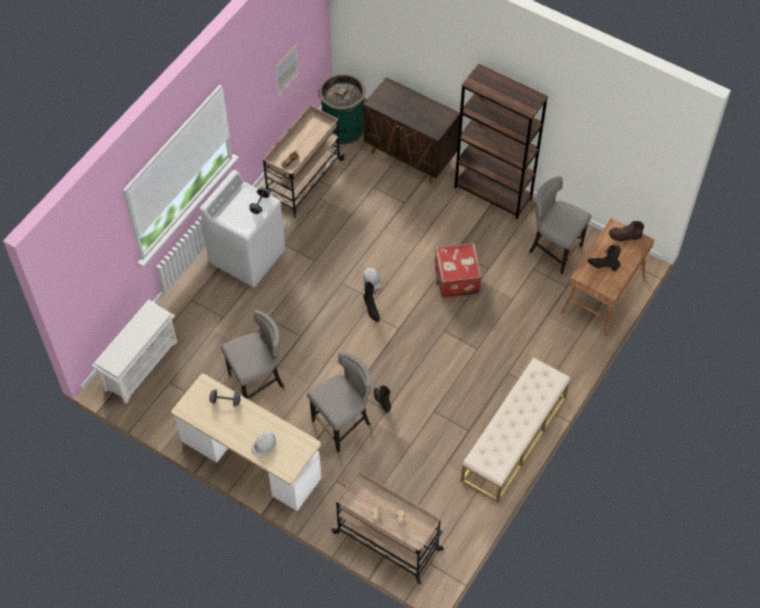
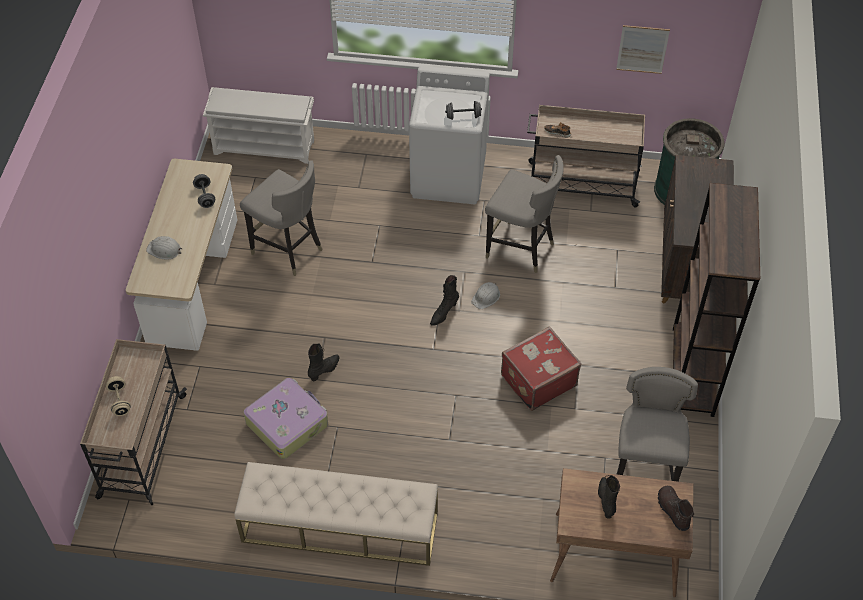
camera: 65 degrees right, 5 degrees down
(343, 427) = (273, 346): grey stool -> grey stool (520, 249)
(415, 441) = (287, 423): none -> suitcase

